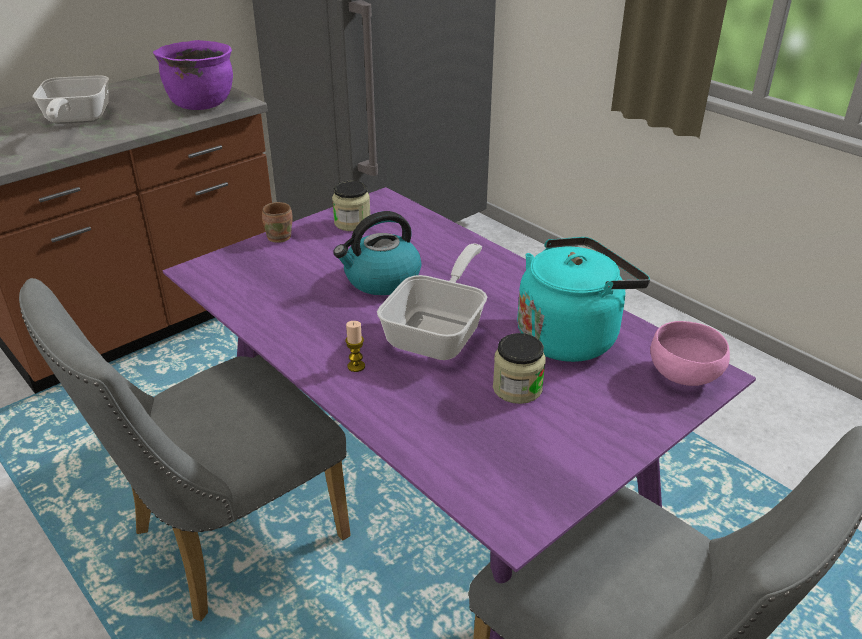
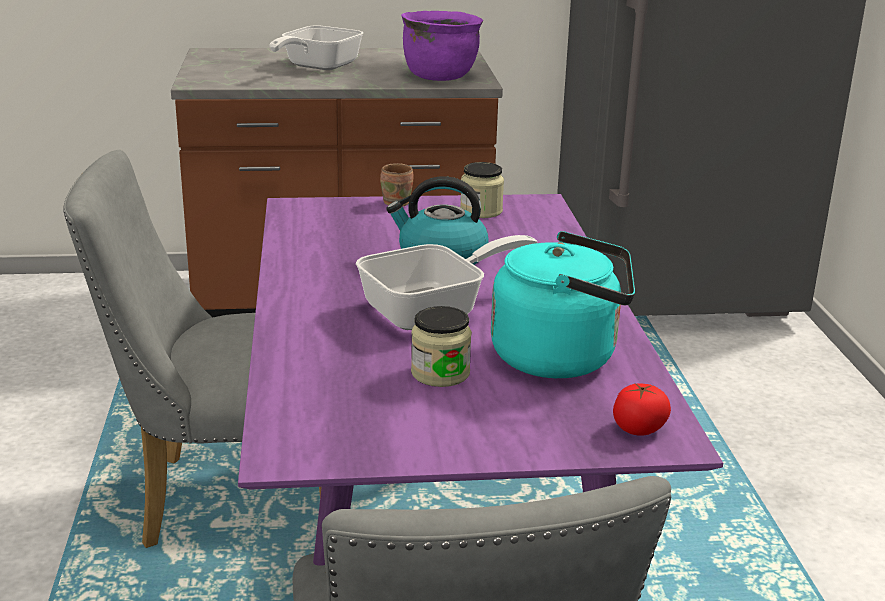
camera: 35 degrees right, 10 degrees down
(356, 366) = (321, 308): candle -> none
(685, 374) = (638, 429): pink bowl -> tomato

